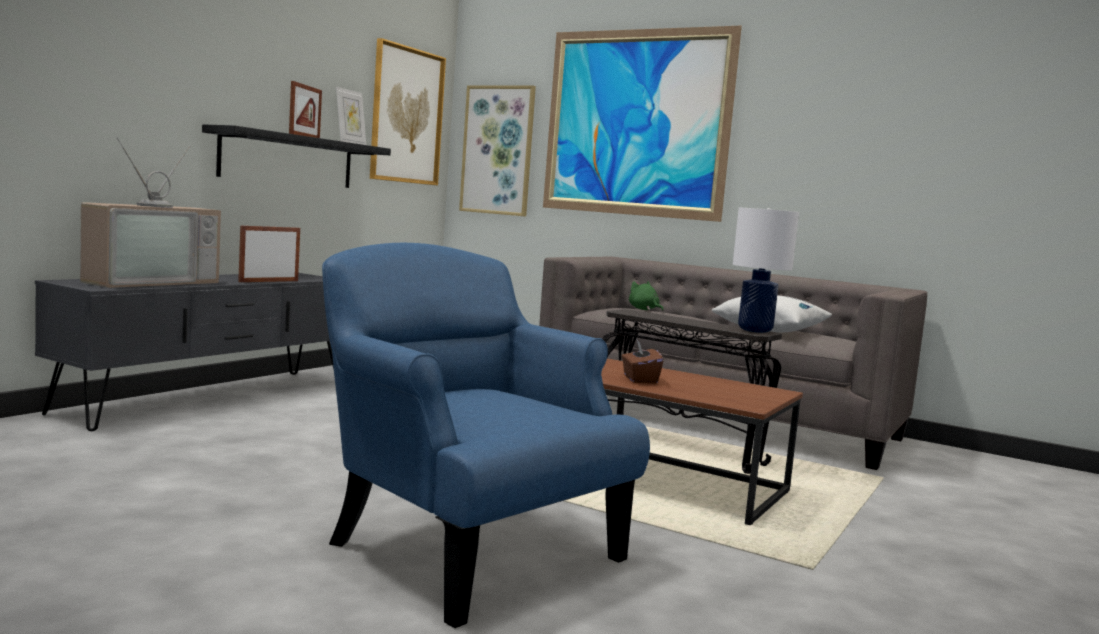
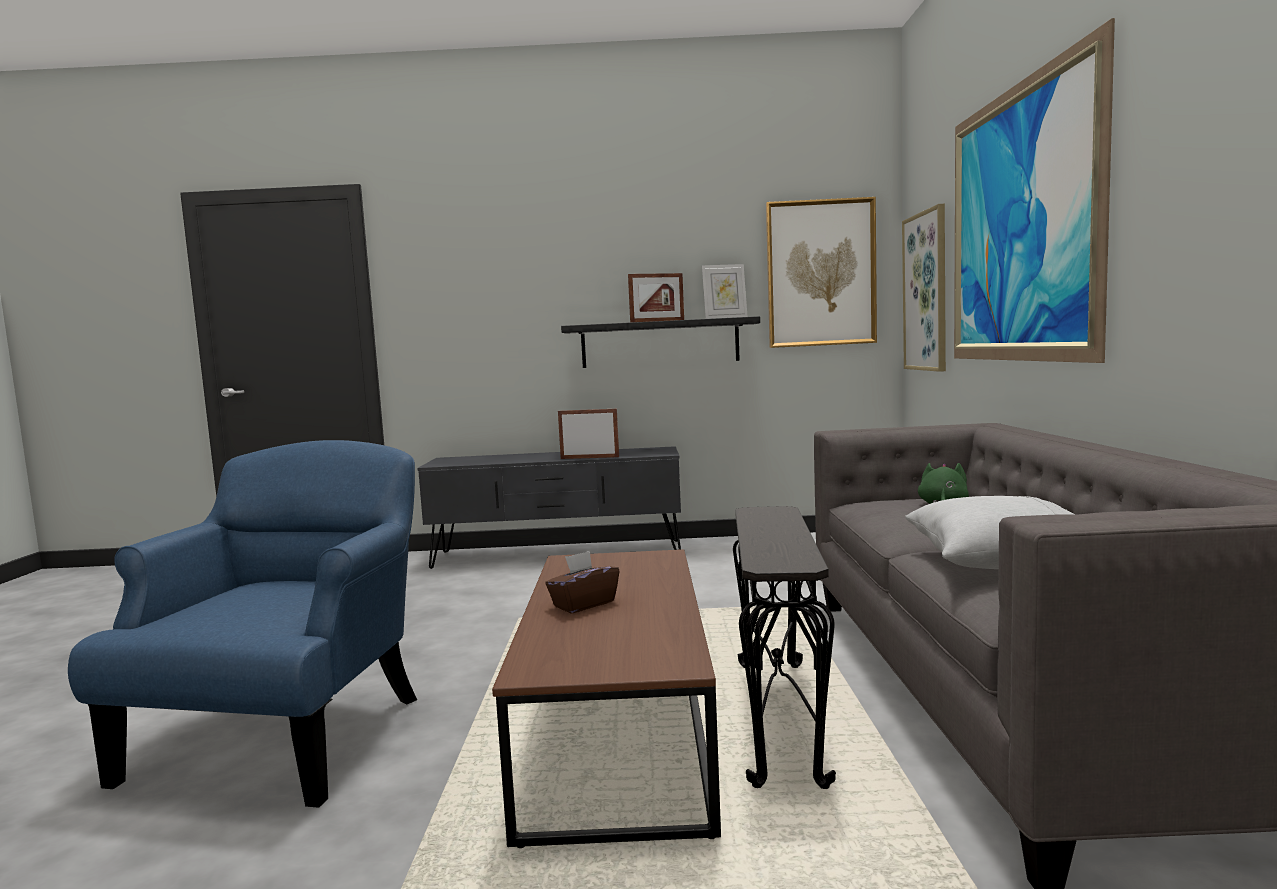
camera: 60 degrees right, 0 degrees up
(148, 281) = (494, 458): television -> none
(754, 331) = (785, 561): white table lamp -> none

